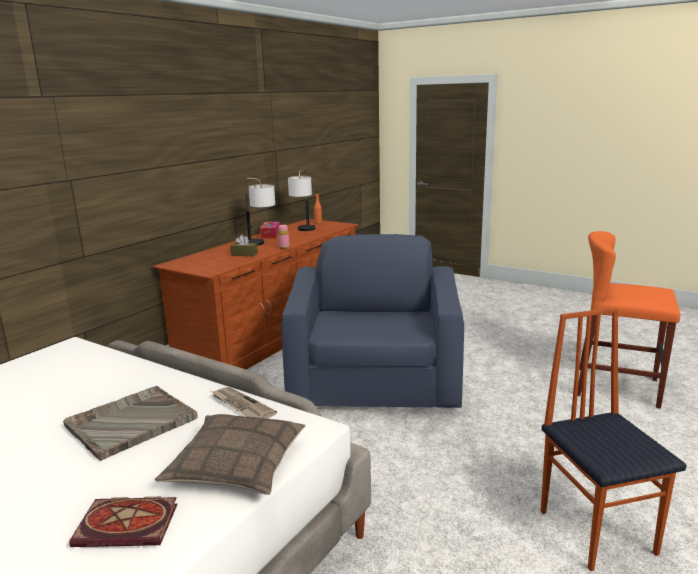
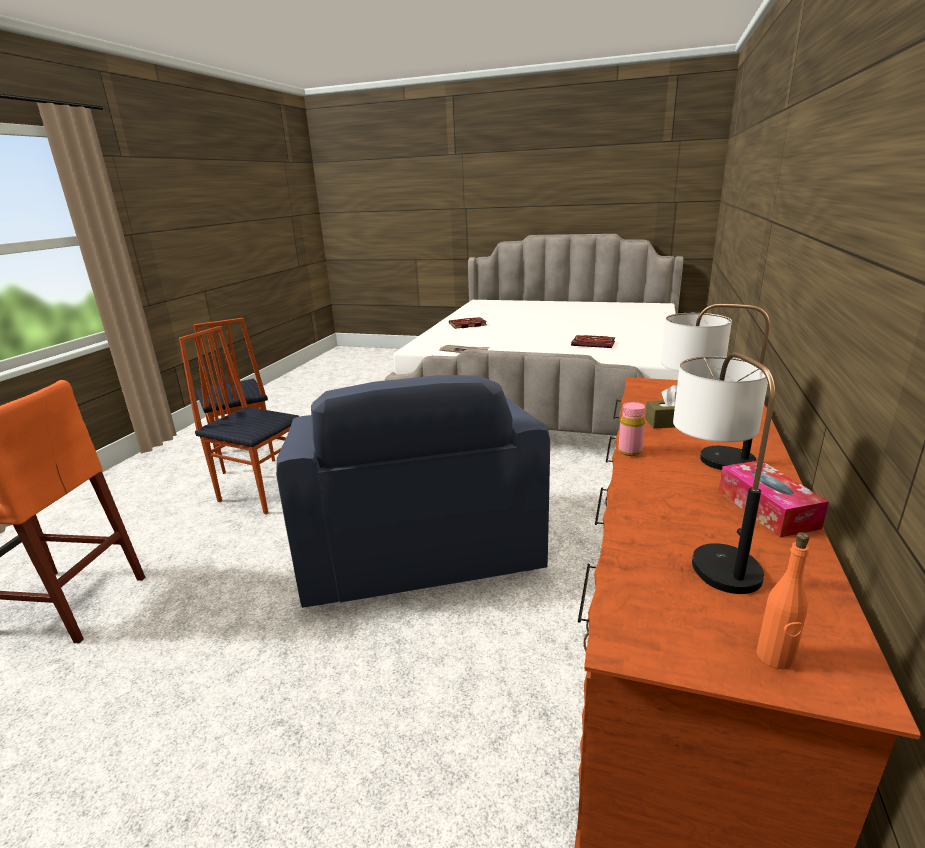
camera: 165 degrees right, 5 degrees up
(60, 390) = (594, 343): none -> book
(130, 423) = (519, 340): grey tray -> none
(236, 465) = (441, 337): pillow -> none
(527, 457) = (262, 493): none -> chair

